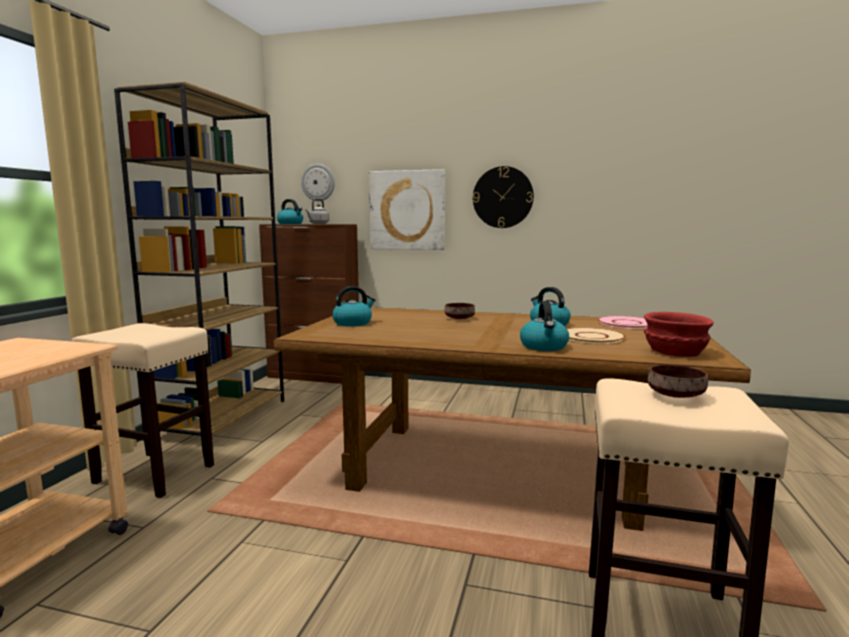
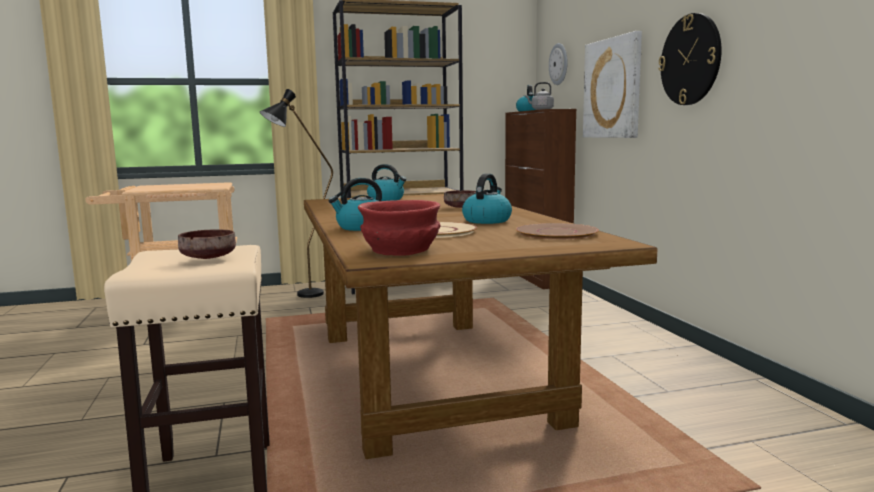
camera: 60 degrees right, 0 degrees up
(156, 474) = (301, 296): beige stool -> black floor lamp
(627, 323) = (556, 233): pink plate -> brown plate

